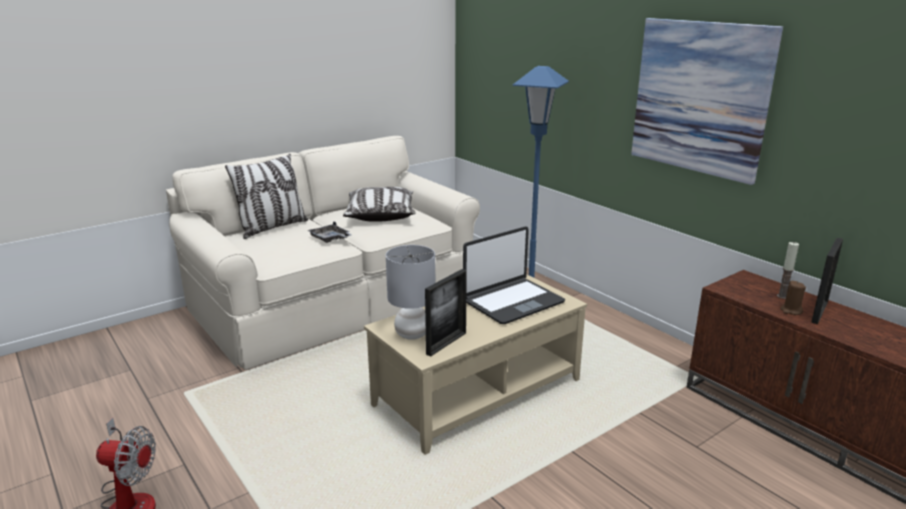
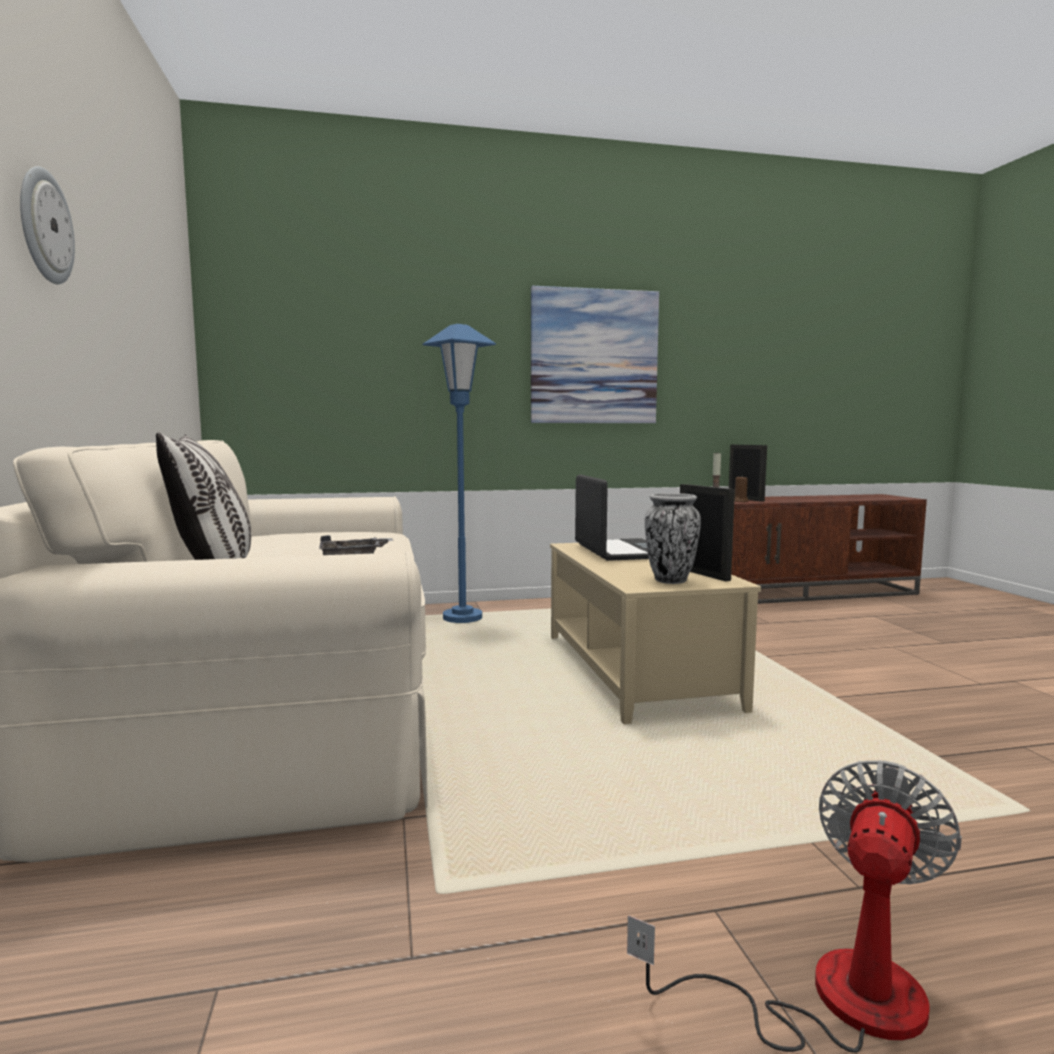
camera: 65 degrees left, 15 degrees down
(243, 54) = (44, 226): none -> wall clock
(380, 215) = (311, 538): pillow -> none
(412, 334) = (670, 580): grey table lamp -> vase

